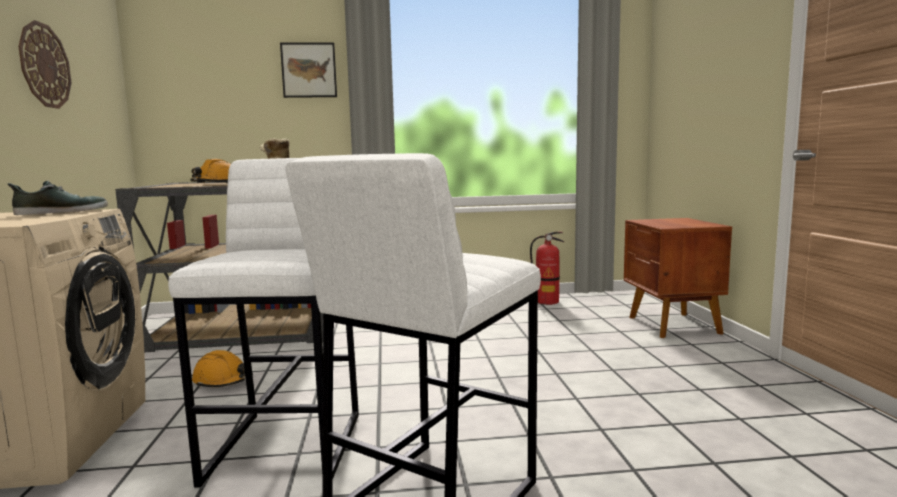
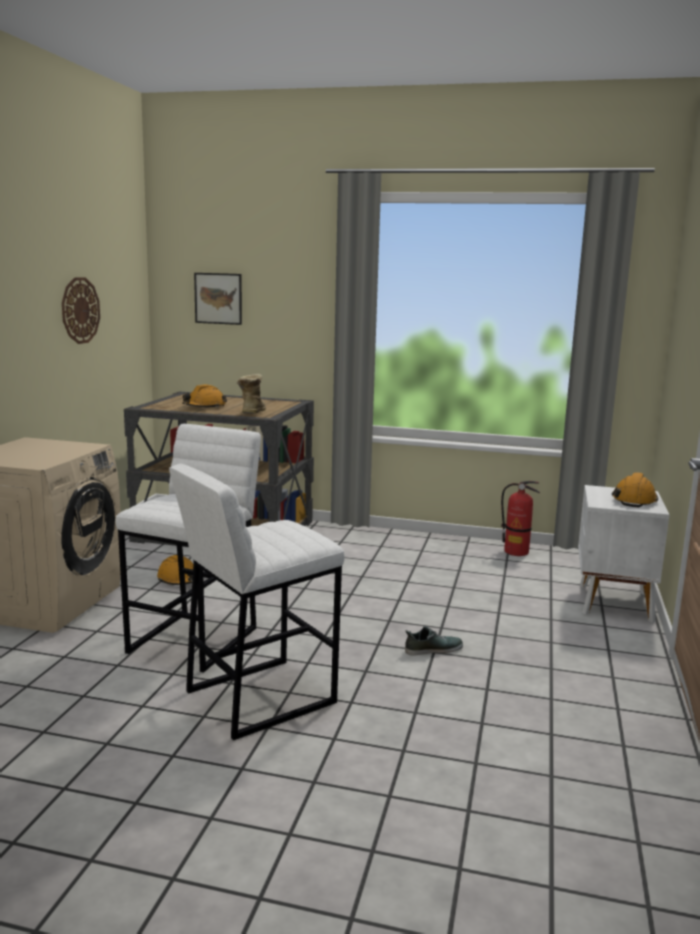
camera: 20 degrees right, 5 degrees up
(62, 212) = (72, 446): shoe -> shoe (433, 649)
(309, 70) = (303, 295): picture -> picture (218, 298)
(672, 325) = (613, 603): brown nightstand -> white nightstand
(685, 222) = (634, 500): none -> orange hard hat

